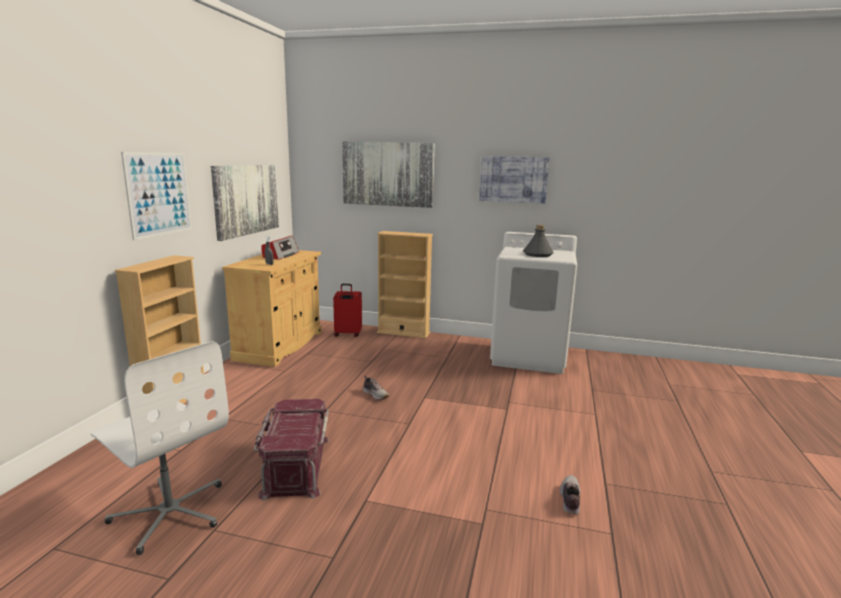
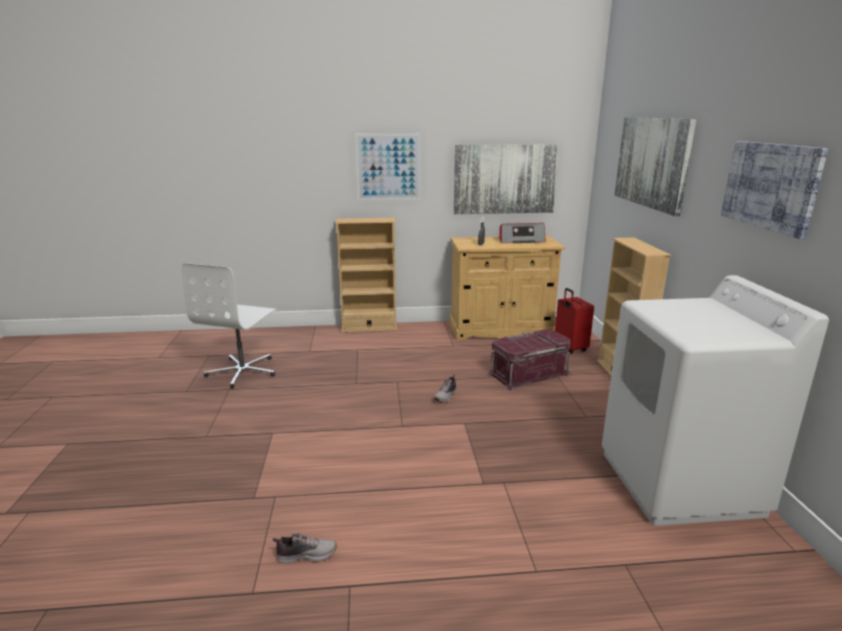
camera: 70 degrees right, 5 degrees up
(295, 466) = (307, 393): red storage box -> red storage box (528, 373)
(538, 254) = (687, 319): grey bottle -> none

